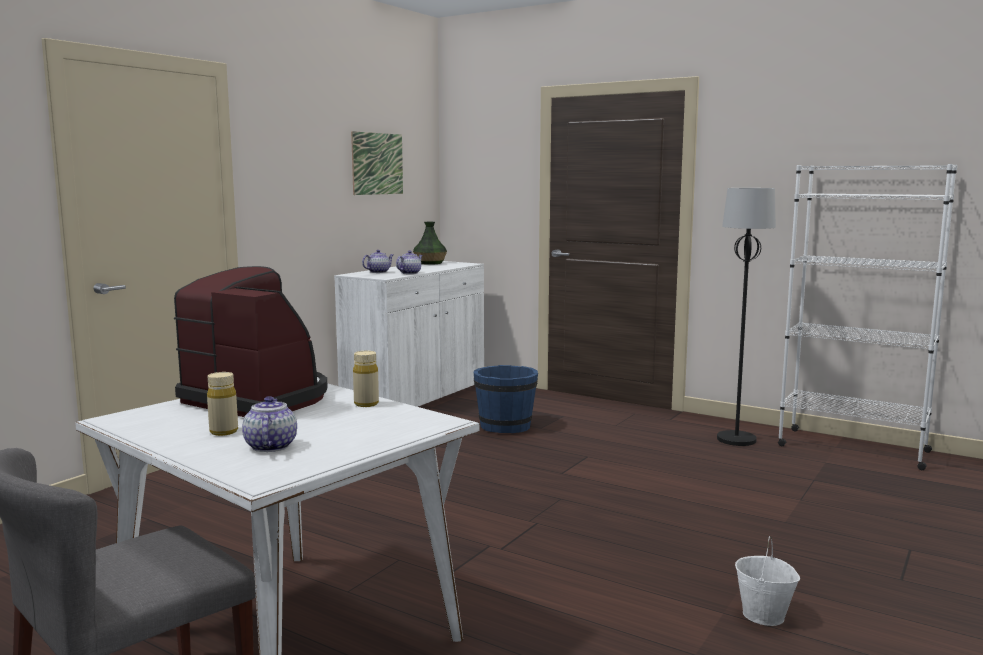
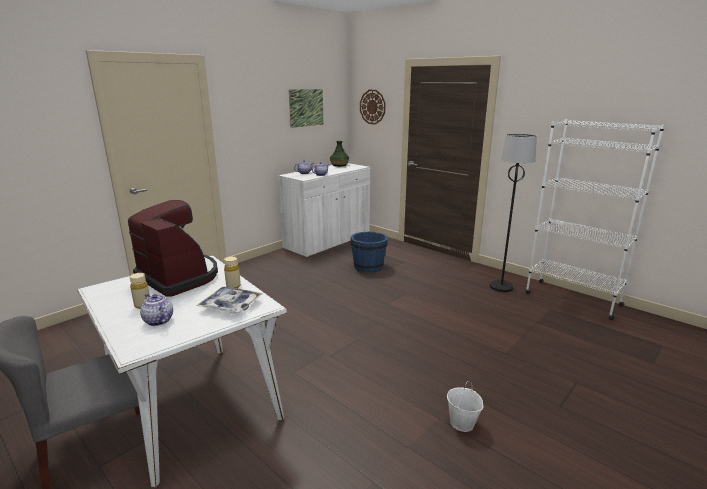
camera: 10 degrees right, 10 degrees up
(270, 446) = (158, 320): teapot -> teapot turned 45 degrees counterclockwise
(382, 424) = (230, 305): none -> tray
(484, 165) = (372, 107): none -> wall clock

